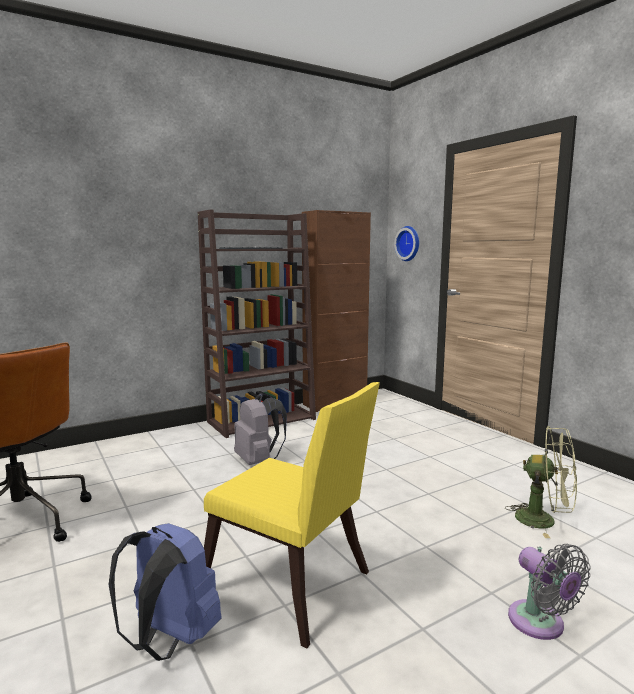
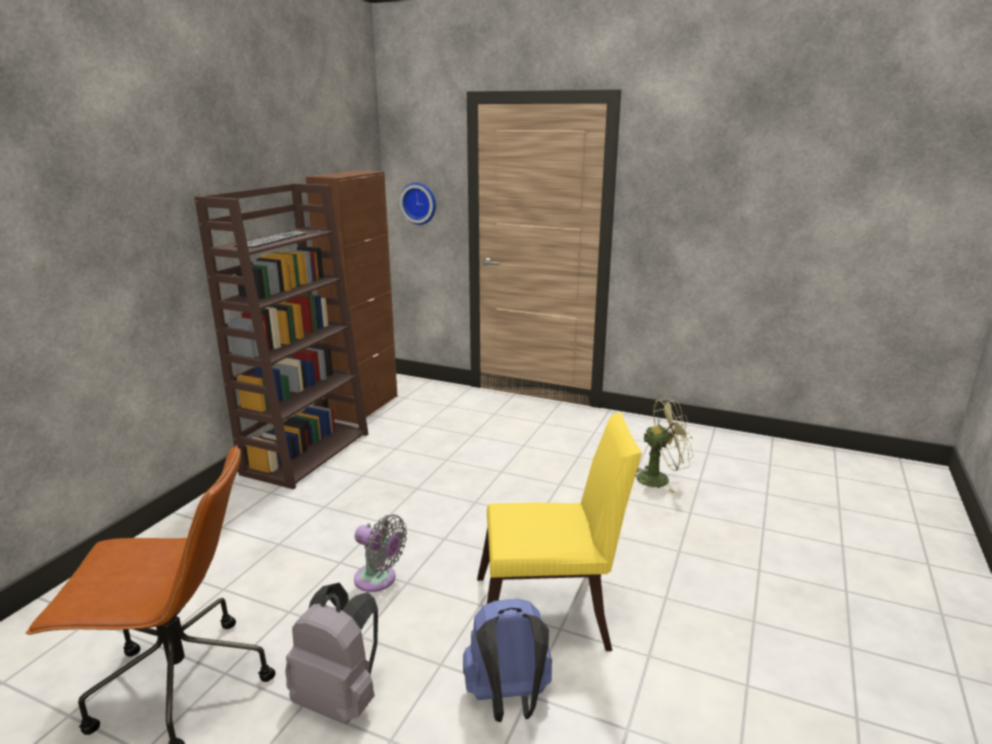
camera: 35 degrees left, 10 degrees up
(258, 461) = (369, 505): grey backpack -> grey backpack (340, 698)
(540, 624) = (724, 560): grey fan -> grey fan (378, 580)

